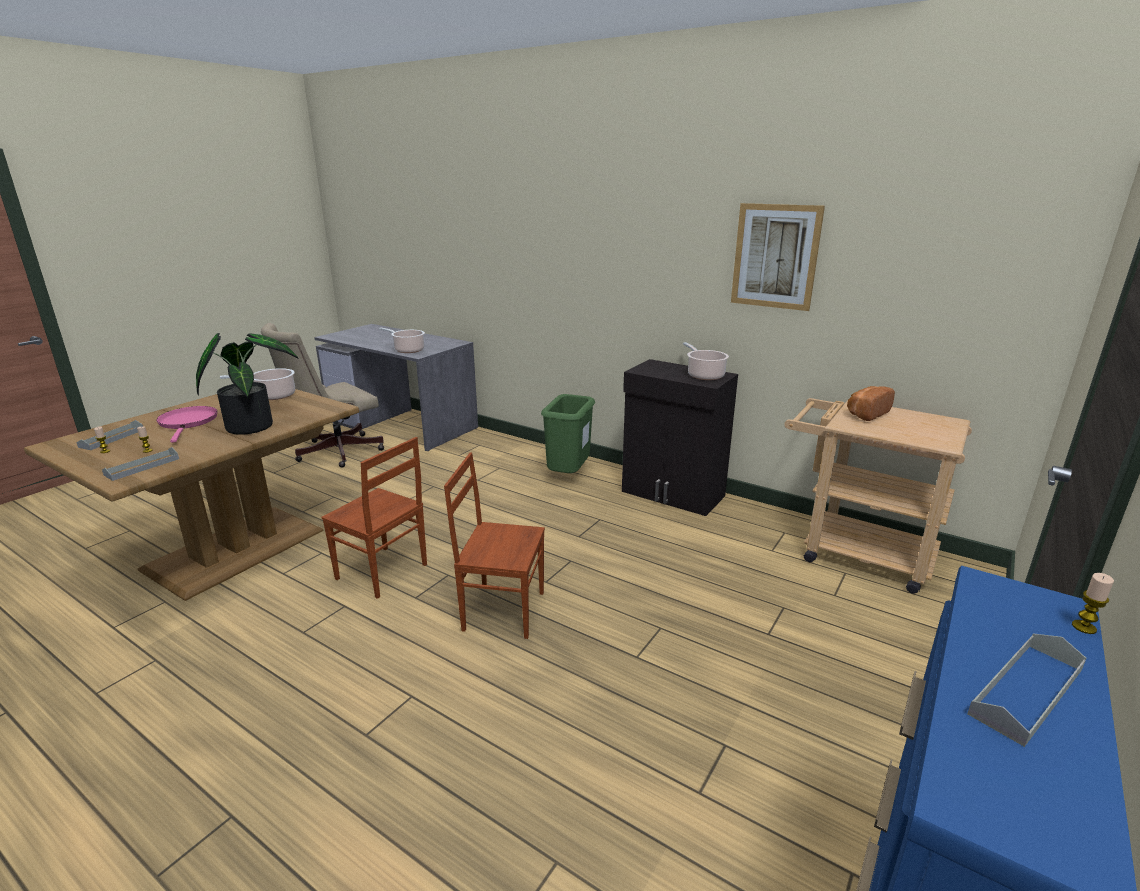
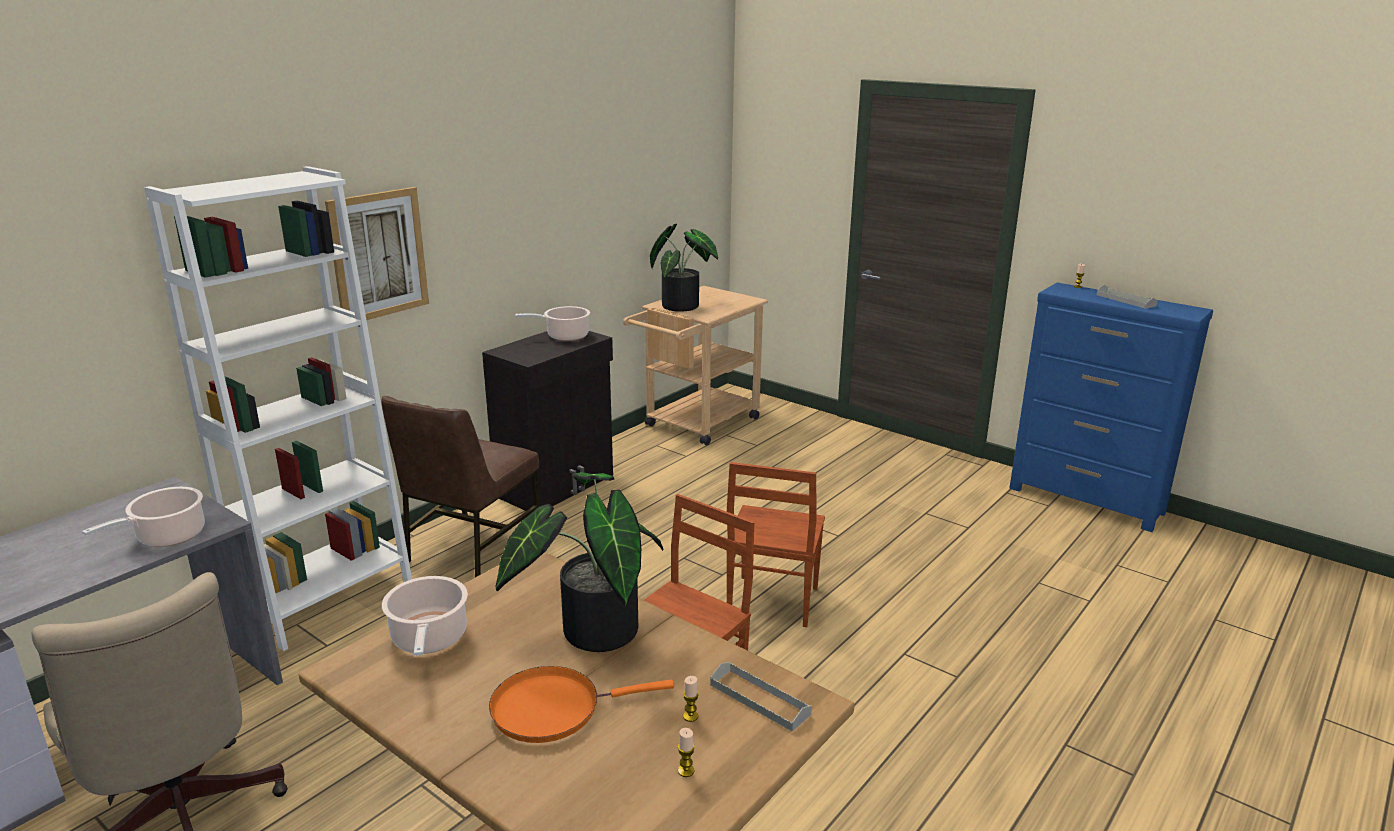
camera: 85 degrees left, 0 degrees up
(112, 438) = (616, 787): grey tray -> none
(188, 422) = (553, 708): pink frying pan -> orange frying pan
(502, 447) = (327, 600): none -> white bookcase
(568, 476) = (471, 548): green trash can -> brown chair
(775, 256) = (572, 194): picture -> picture (378, 255)
(866, 413) = (685, 306): bread -> potted plant

